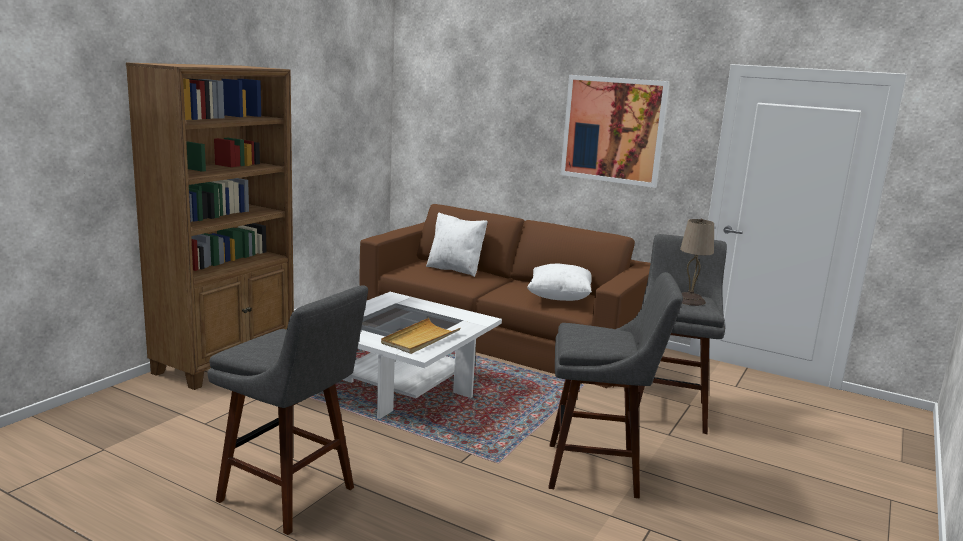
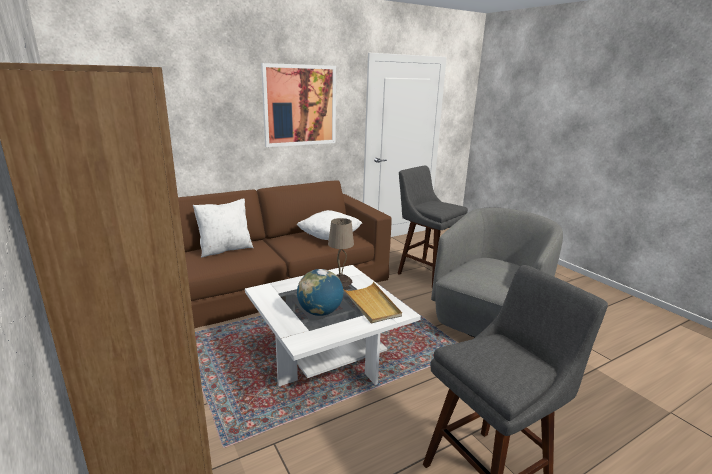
camera: 60 degrees left, 5 degrees up
(379, 323) = (320, 312): none -> globe
(598, 470) = (488, 319): grey stool -> grey armchair
(689, 300) = (441, 204): beige table lamp -> beige table lamp (340, 281)

